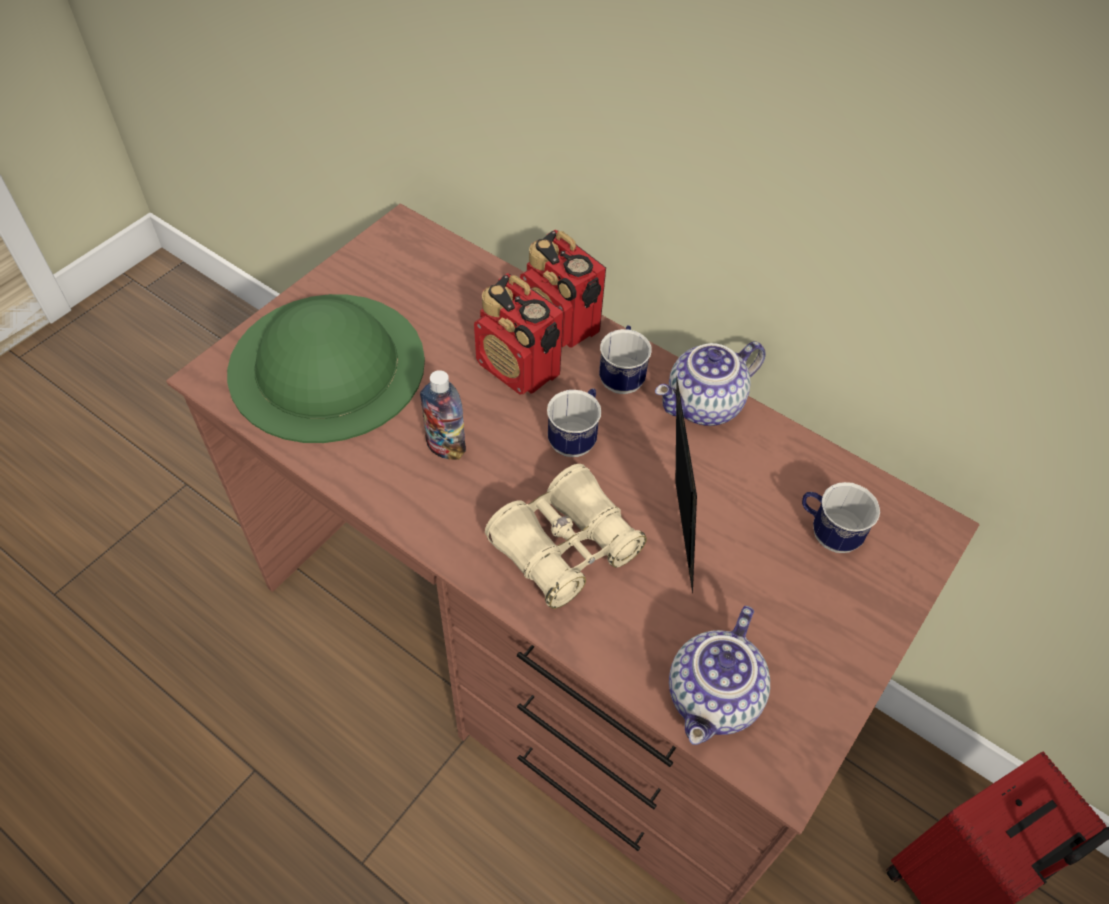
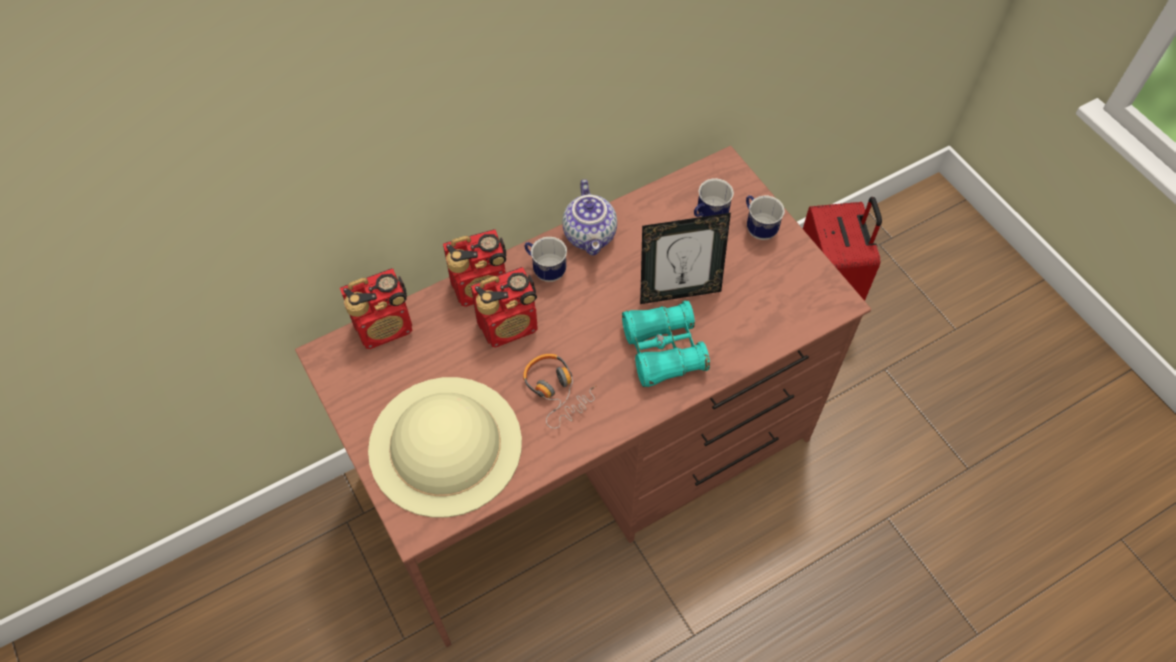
camera: 65 degrees left, 5 degrees up
(327, 365) = (445, 445): green hat -> beige hat
(446, 448) = (557, 391): bottle -> headphones
(461, 261) = (385, 327): none -> radio
(565, 547) = (663, 350): beige binoculars -> turquoise binoculars
(575, 438) = (583, 314): mug -> mug (758, 227)
(673, 536) = (679, 292): picture frame -> picture frame turned 150 degrees clockwise
(714, 699) = (788, 315): teapot -> none

